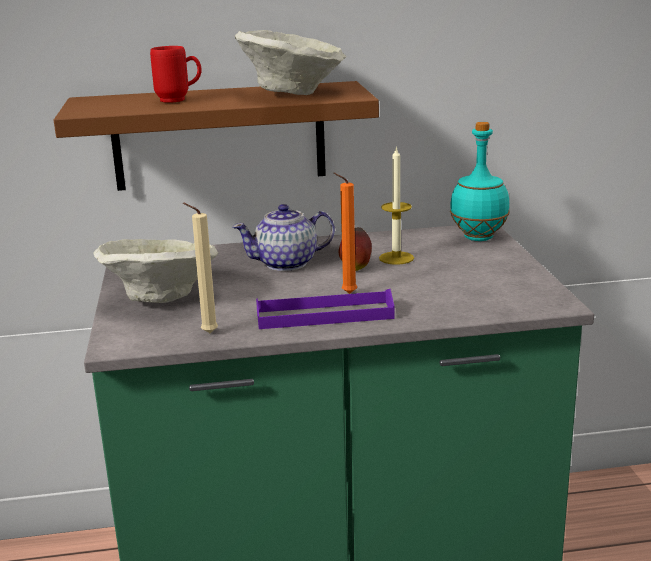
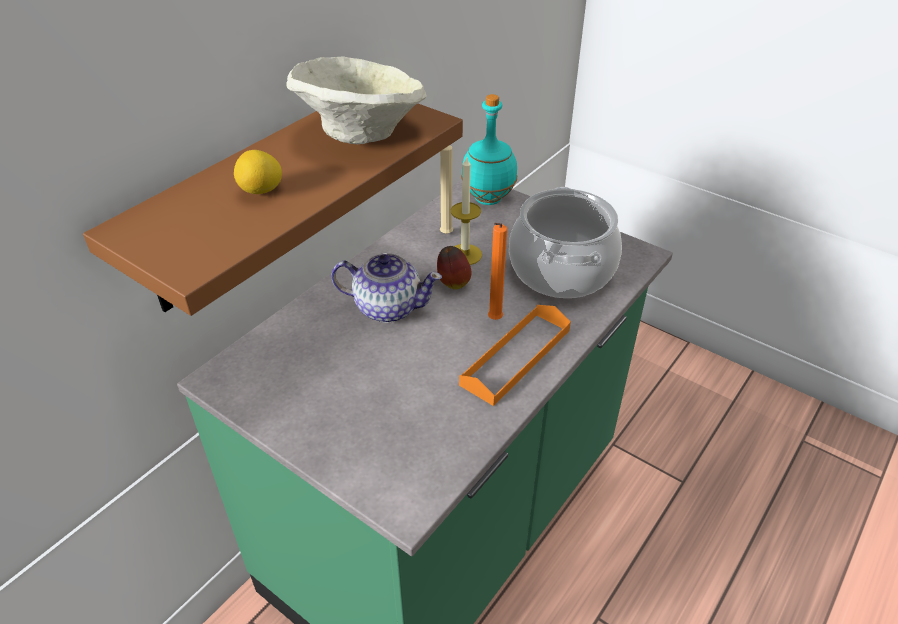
camera: 45 degrees left, 20 degrees up
(161, 298) = (346, 419): beige bowl -> none
(179, 100) = (262, 191): red mug -> lemon
(206, 333) = (461, 439): beige candle -> beige candle (445, 235)
(287, 263) = (387, 307): teapot -> teapot turned 105 degrees counterclockwise
(324, 315) = (516, 357): purple tray -> orange tray
(458, 288) = (560, 270): none -> cooking pot

